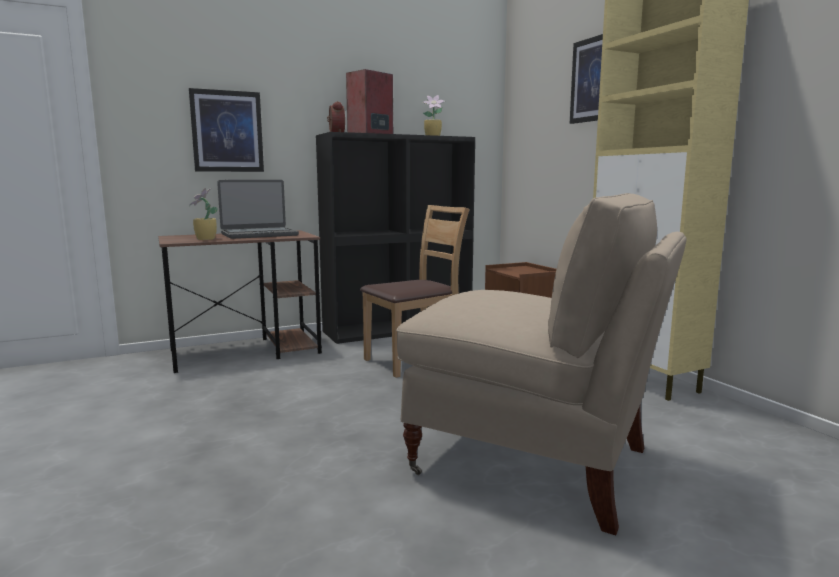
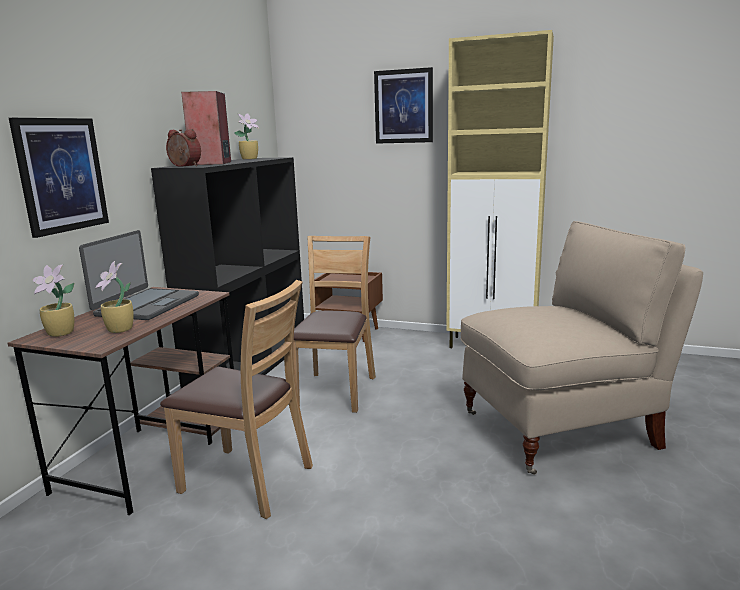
camera: 45 degrees left, 5 degrees up
(184, 236) = (61, 333): none -> potted plant
(249, 383) = (247, 480): none -> brown chair

